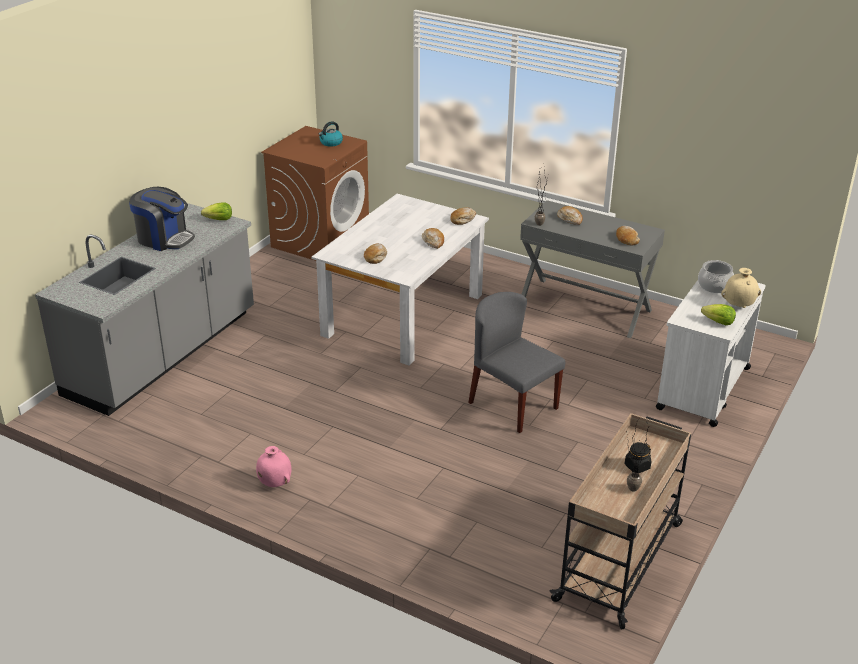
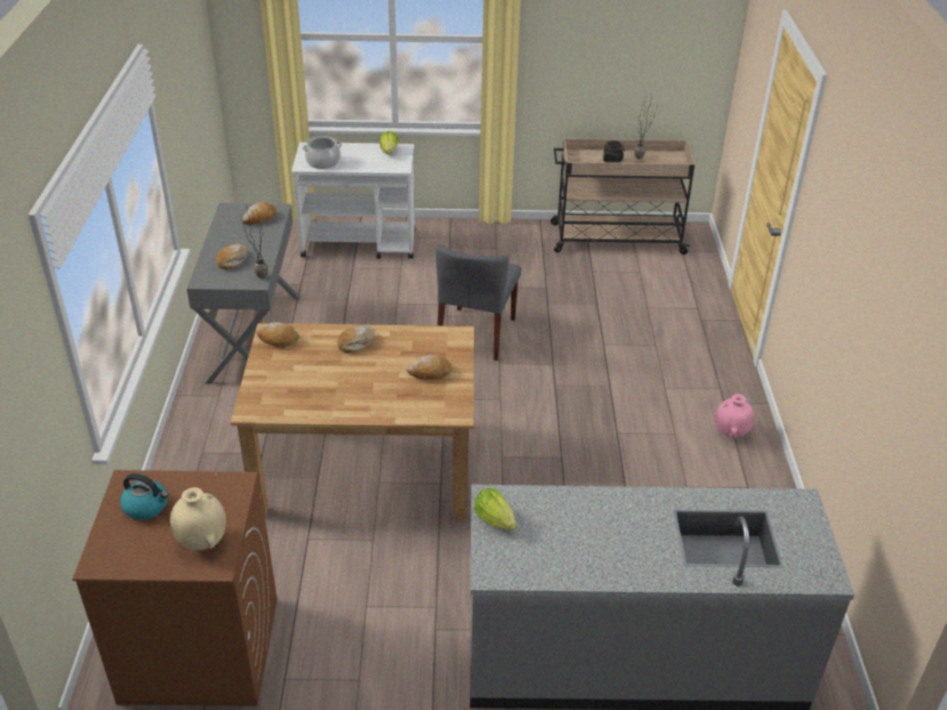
camera: 120 degrees left, 5 degrees up
(164, 239) = (598, 547): coffee machine -> none
(403, 314) = (364, 467): white dining table -> brown dining table
(739, 306) = (351, 147): beige vase -> beige vase (202, 541)

